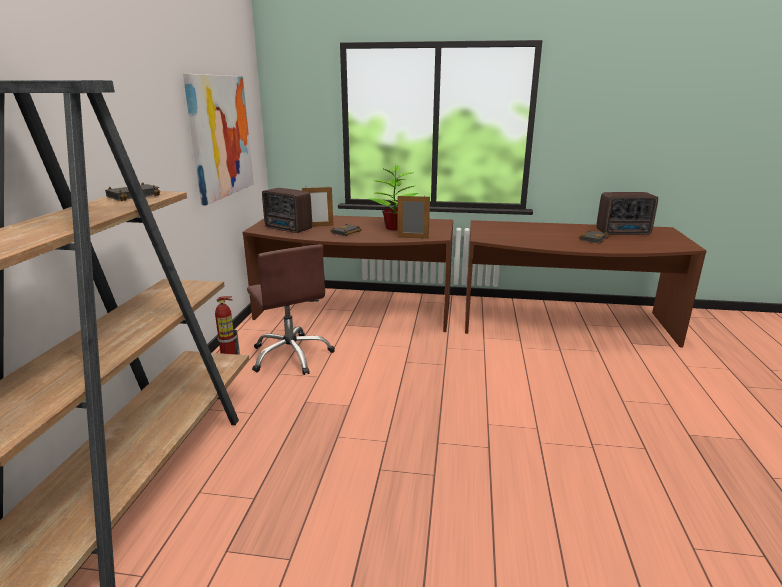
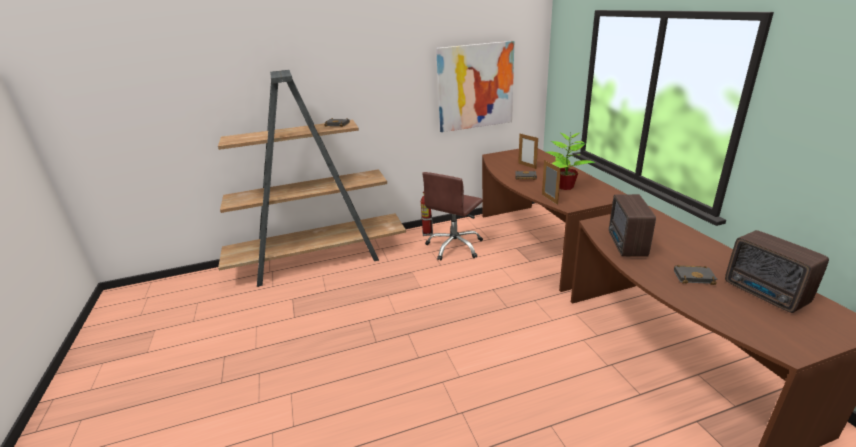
camera: 65 degrees right, 5 degrees up
(288, 229) = (505, 162): radio -> radio (626, 245)

